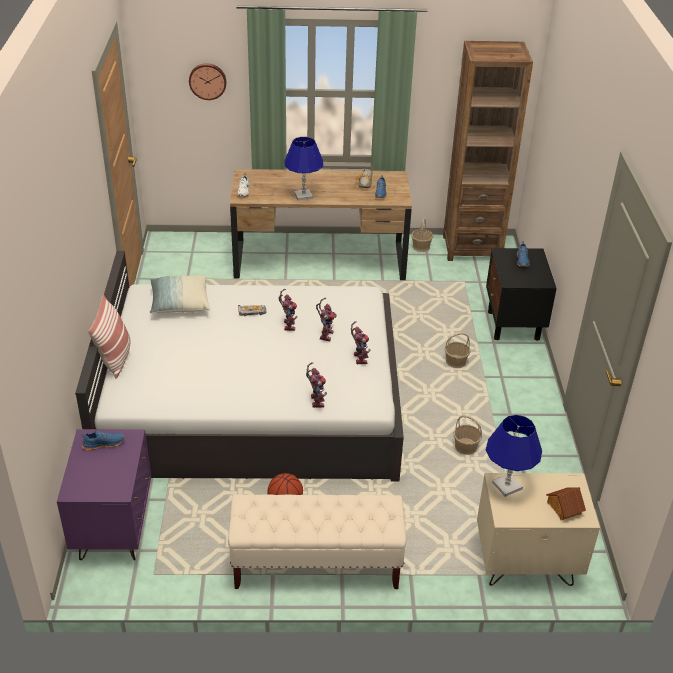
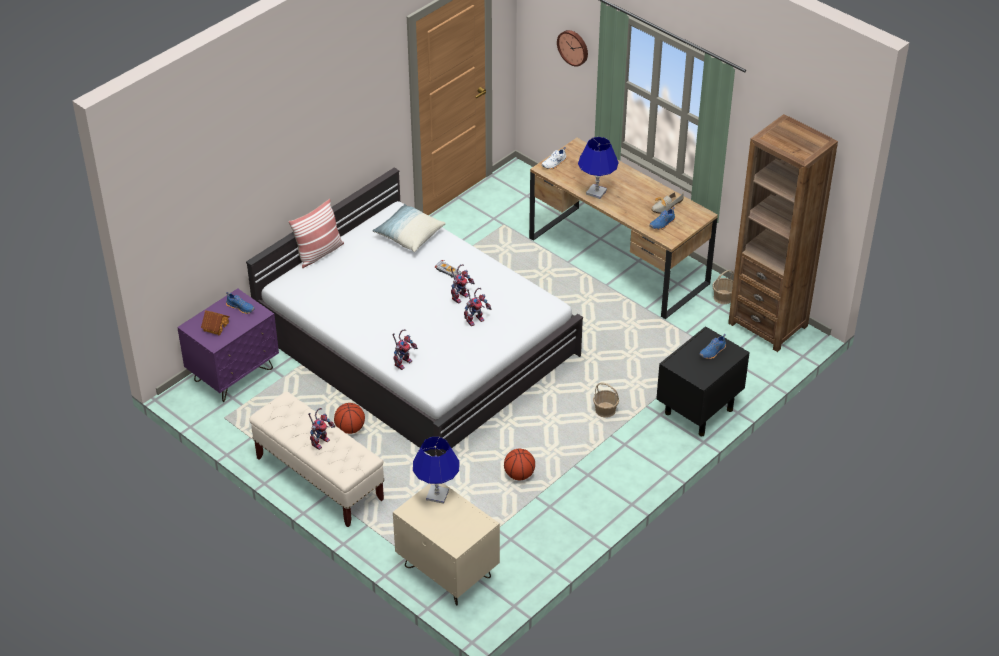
camera: 45 degrees right, 5 degrees up
(358, 357) = (473, 350): toy robot -> toy robot (320, 441)
(465, 447) = (519, 475): basket -> basketball
(563, 508) = (451, 532): toy house -> toy house (215, 326)

